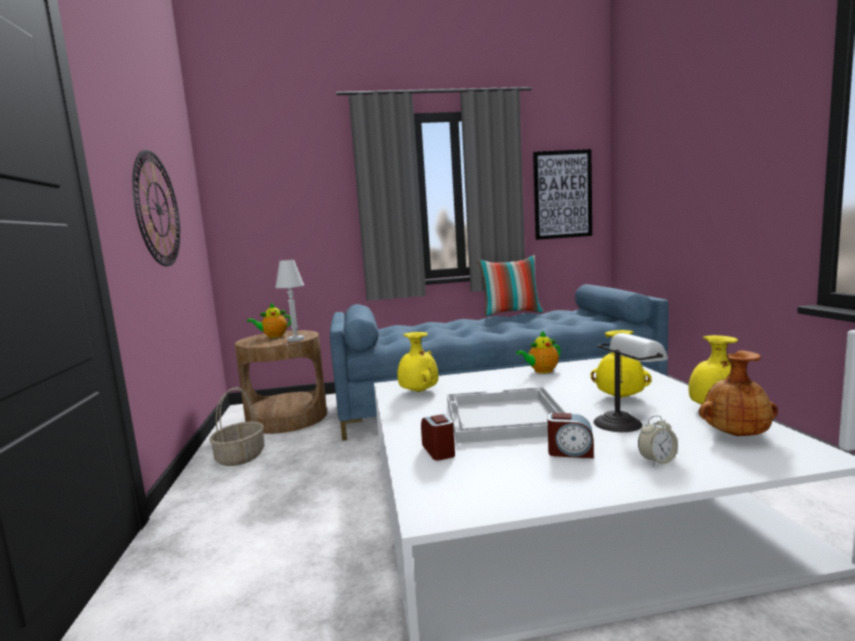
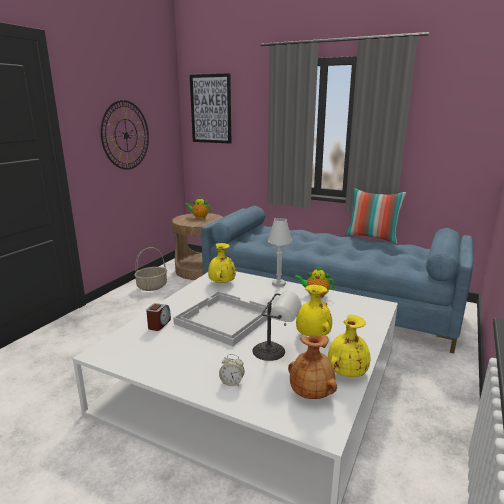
camera: 35 degrees right, 10 degrees up
(296, 339) = (202, 224): white table lamp -> white table lamp (278, 284)
(562, 194) = (453, 138): picture -> picture (211, 109)
(570, 452) = (206, 355): alarm clock -> none

